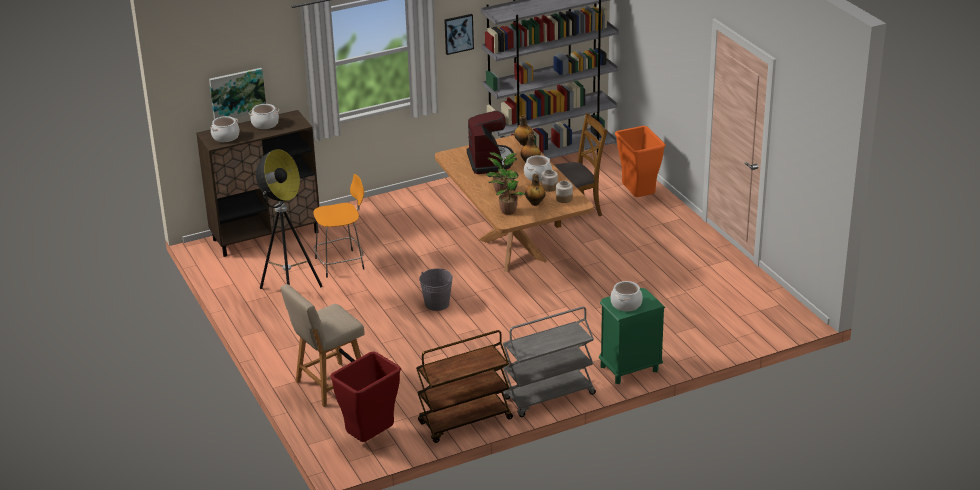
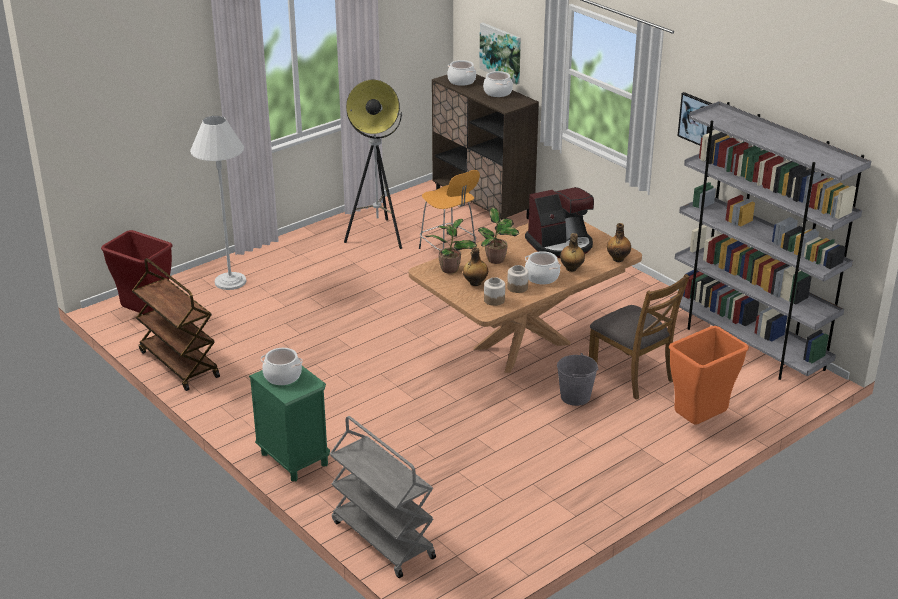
camera: 75 degrees right, 0 degrees up
(329, 385) = (230, 281): beige chair -> white floor lamp
(437, 304) = (391, 316): grey bucket -> grey bucket (575, 397)
(548, 397) = (229, 409): grey cart -> grey cart (382, 539)

